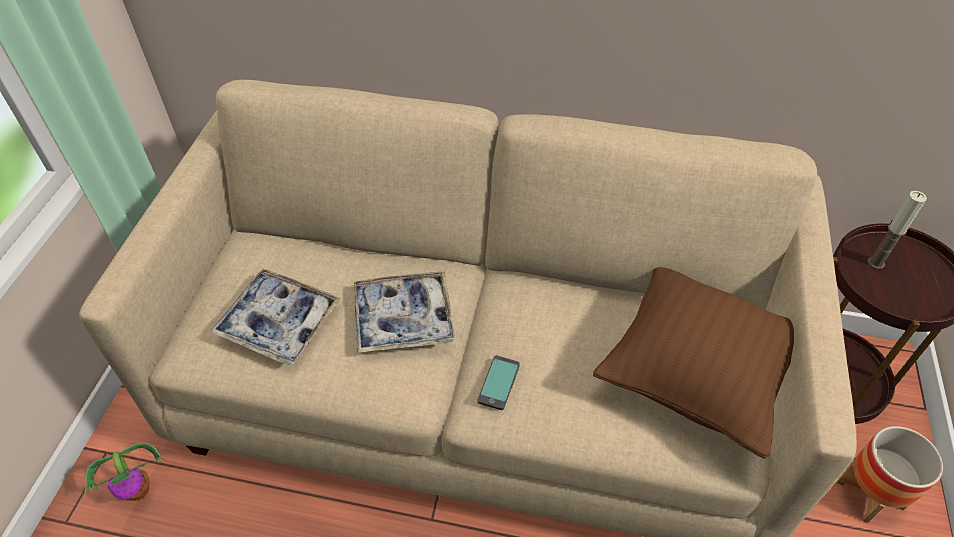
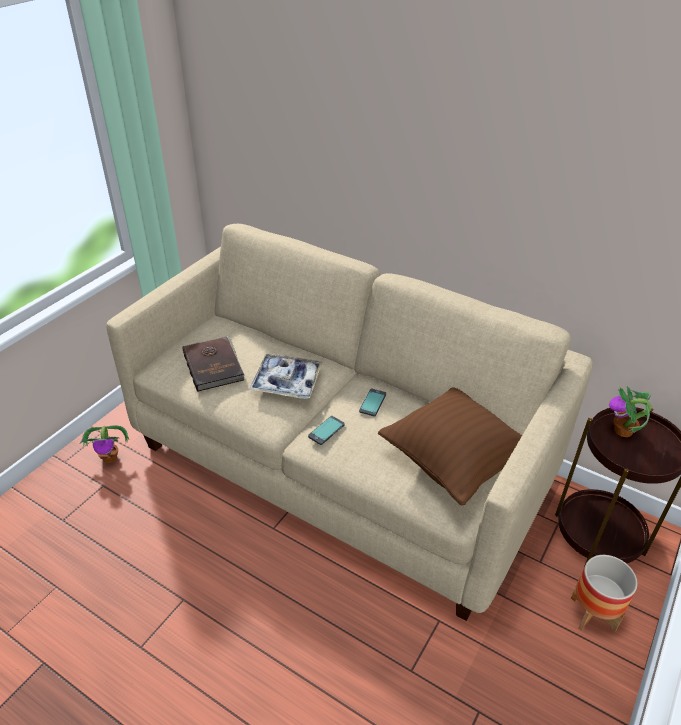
camera: 20 degrees right, 10 degrees down
(279, 322) = (214, 365): tray -> brown book
(541, 315) = (372, 403): none -> phone
(876, 262) = (623, 431): candle -> potted plant

